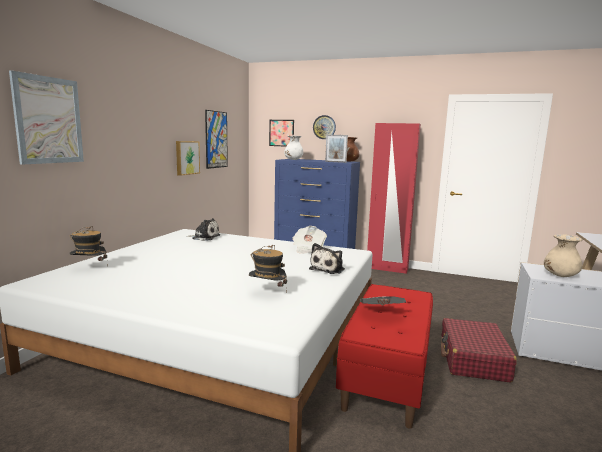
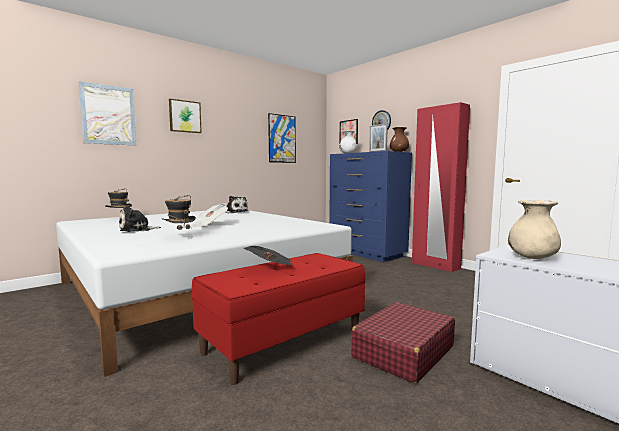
camera: 30 degrees right, 5 degrees down
(186, 157) = (245, 151): picture -> picture (184, 116)
(308, 249) = (293, 221): newspaper -> newspaper (209, 225)
(328, 269) = (270, 231): plush toy -> plush toy (137, 229)

